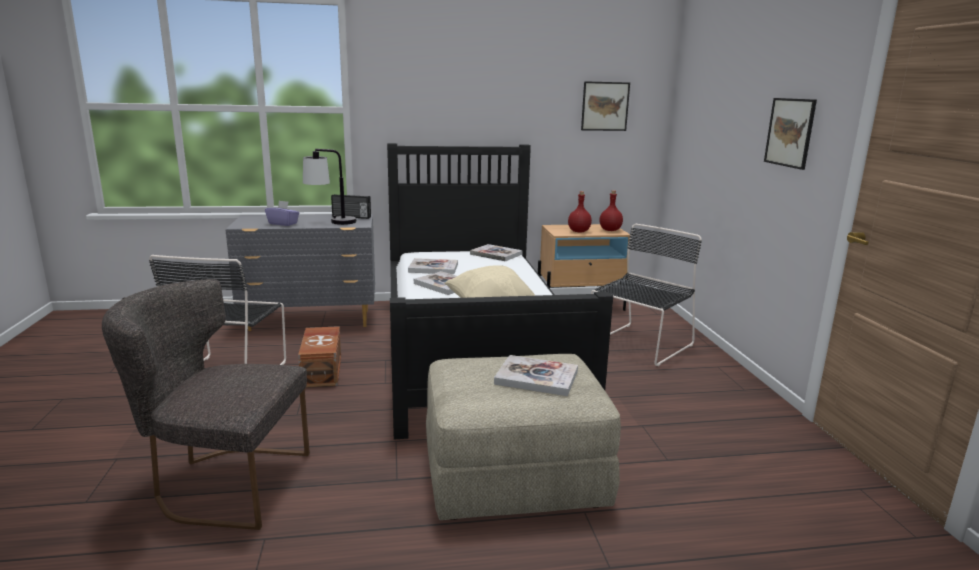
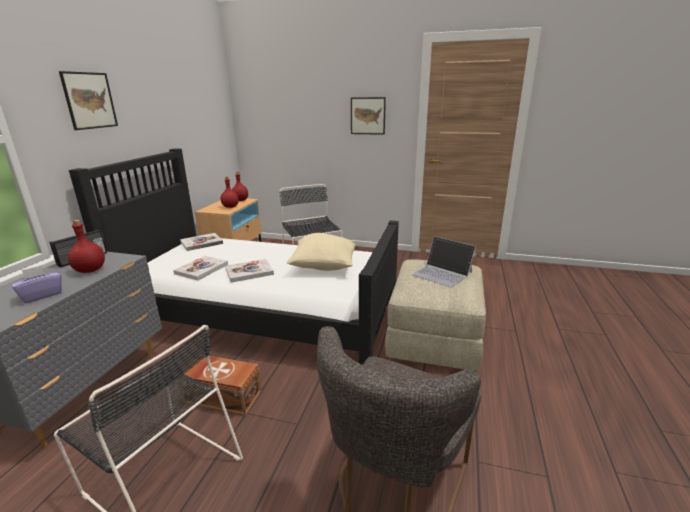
camera: 65 degrees left, 5 degrees up
(331, 222) = (91, 270): table lamp -> red bottle
(536, 377) = (442, 273): book -> laptop
(605, 106) = (204, 111): picture -> picture (89, 100)

